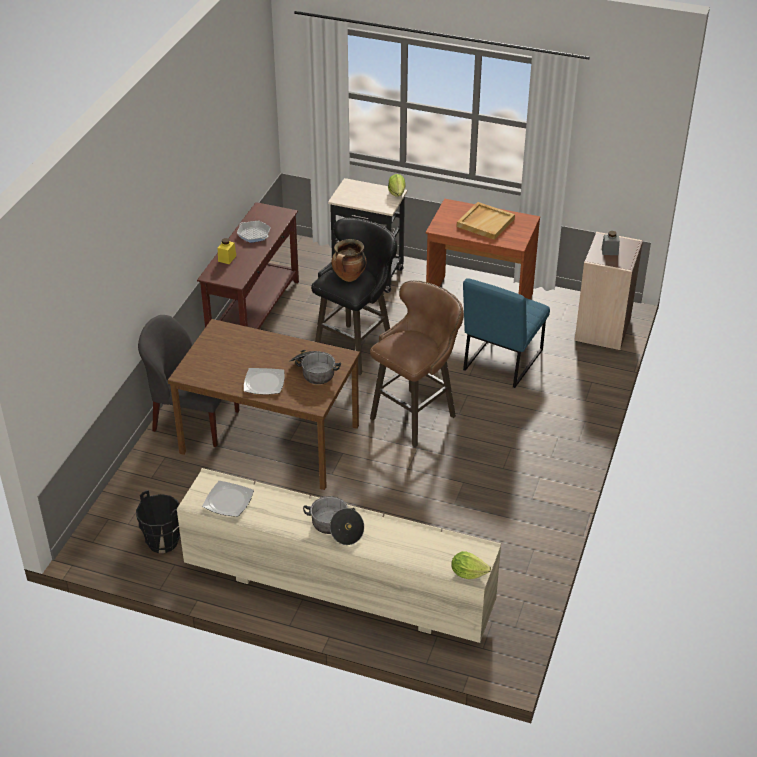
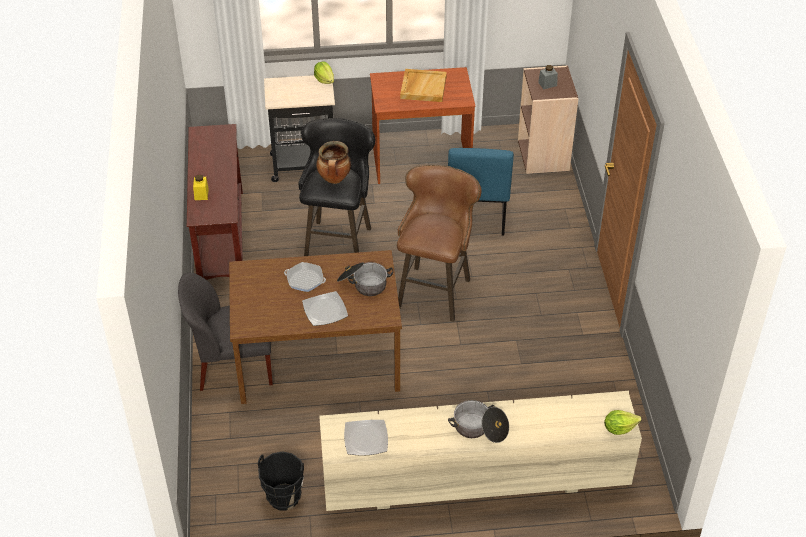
camera: 25 degrees left, 5 degrees up
(254, 234) = (210, 161): frying pan -> frying pan (305, 280)

